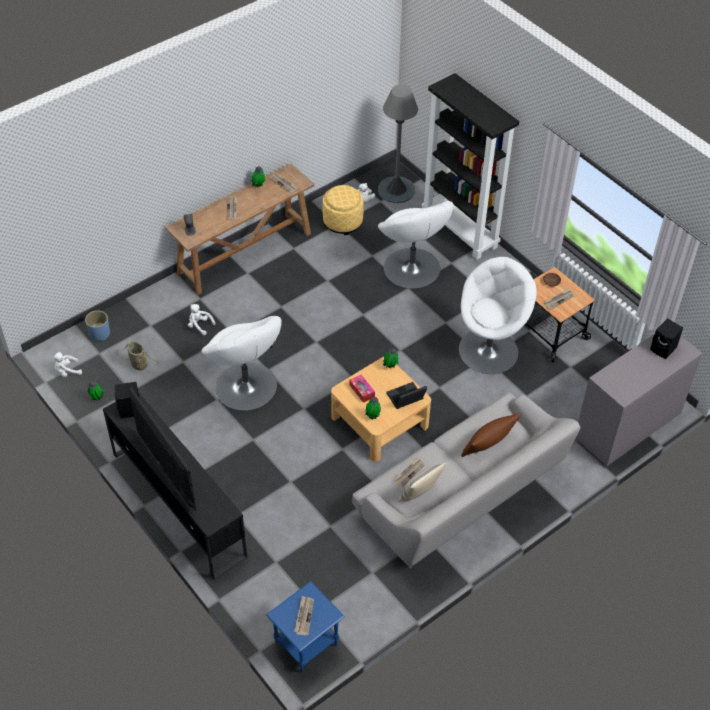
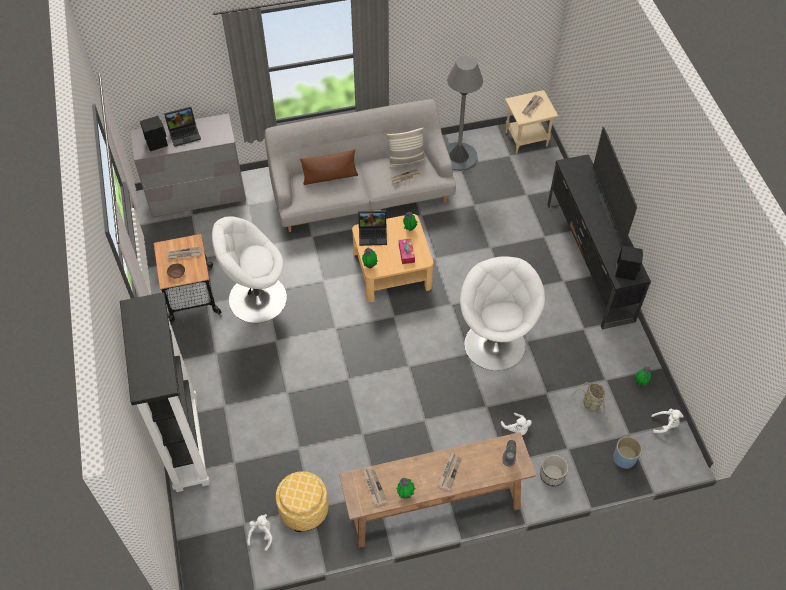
camera: 155 degrees left, 5 degrees up
(158, 302) = (552, 475): none -> planter
(305, 645) = (526, 139): blue side table -> beige side table
(396, 190) = (215, 534): grey floor lamp -> grey floor lamp (458, 157)
(412, 269) = (268, 414): white armchair -> none
(646, 368) = (185, 133): none -> laptop

